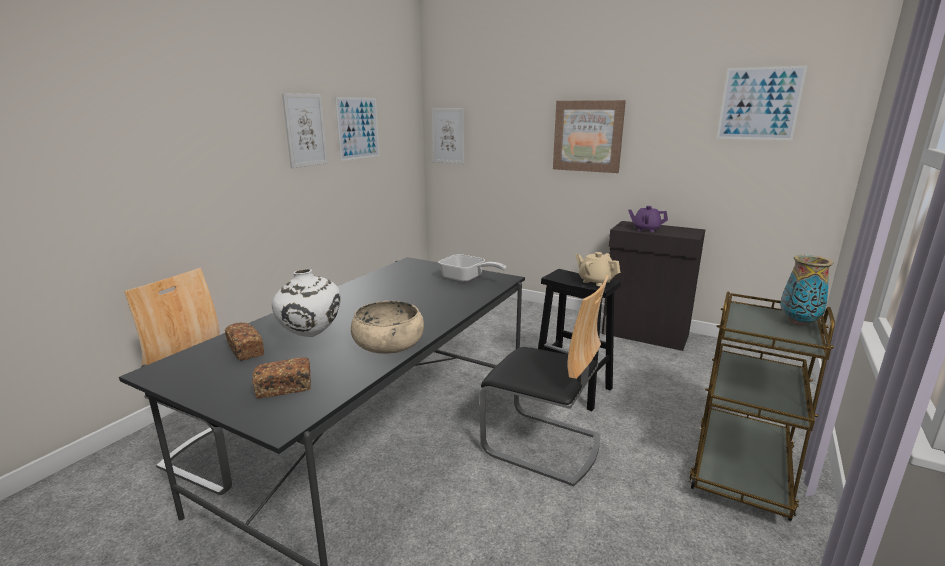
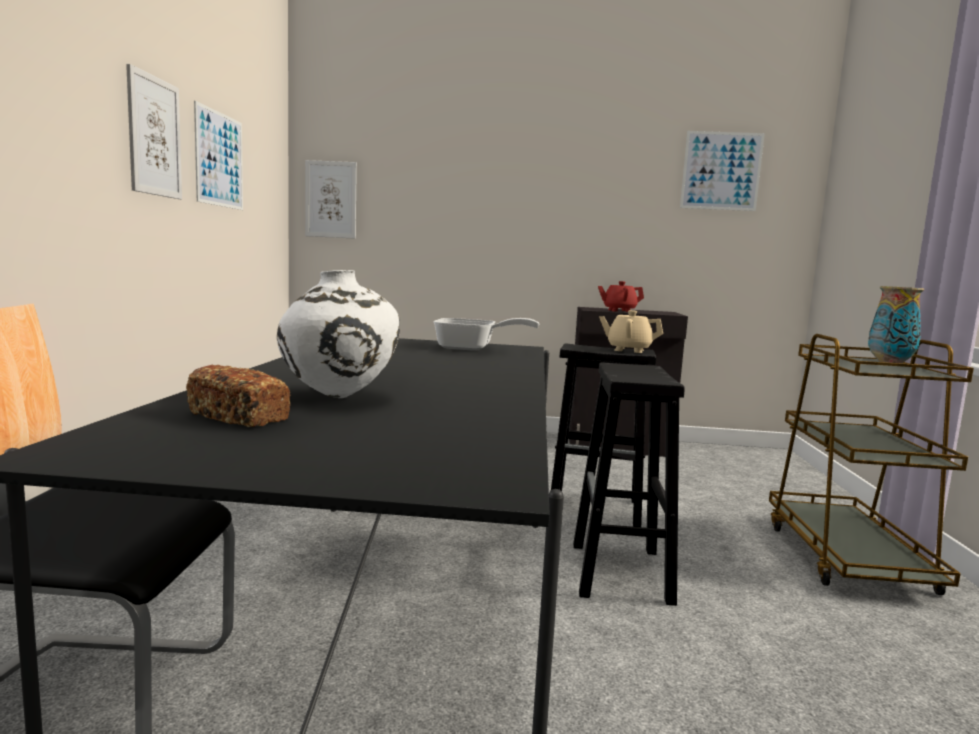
camera: 25 degrees left, 10 degrees down
(284, 388) = (407, 448): bread -> none
(388, 343) = (486, 398): beige bowl -> none
(542, 444) = (620, 573): chair -> black stool
(588, 136) = (531, 203): picture -> none
(646, 229) = (619, 311): purple teapot -> red teapot

